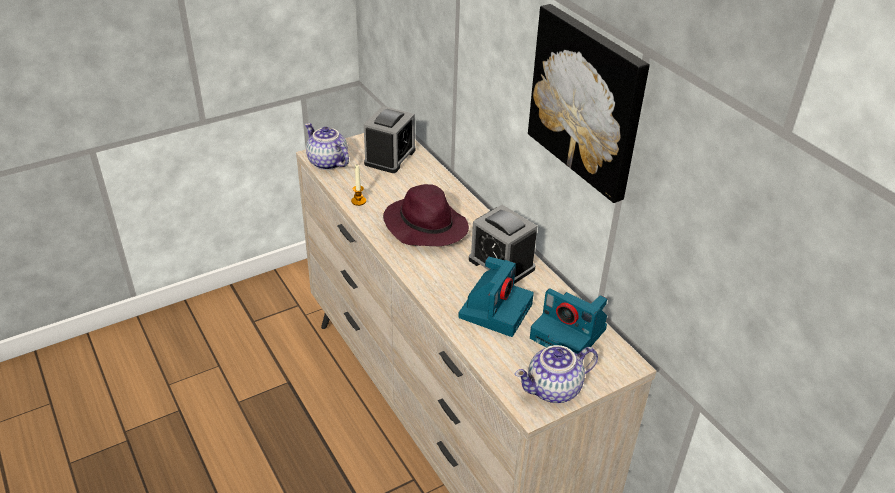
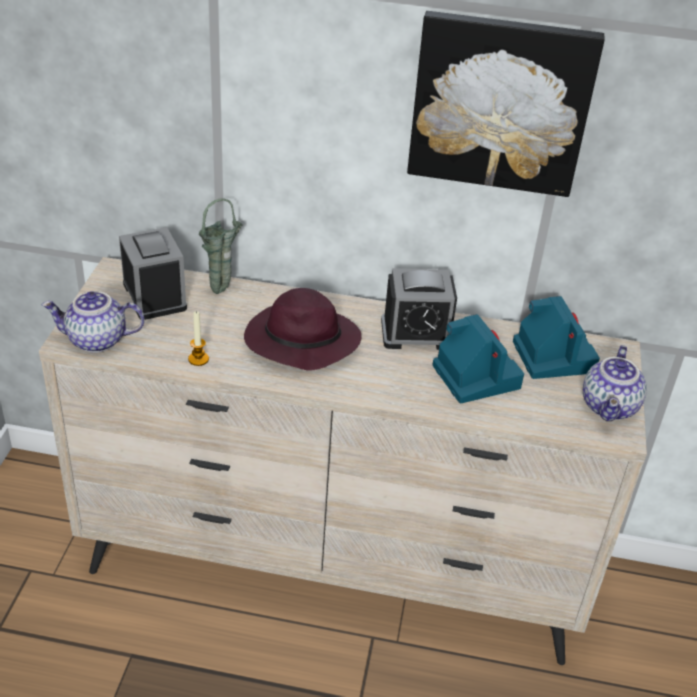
camera: 50 degrees left, 0 degrees up
(430, 174) = (222, 290): none -> green vase
(570, 334) = (552, 355): camera -> camera turned 90 degrees counterclockwise

